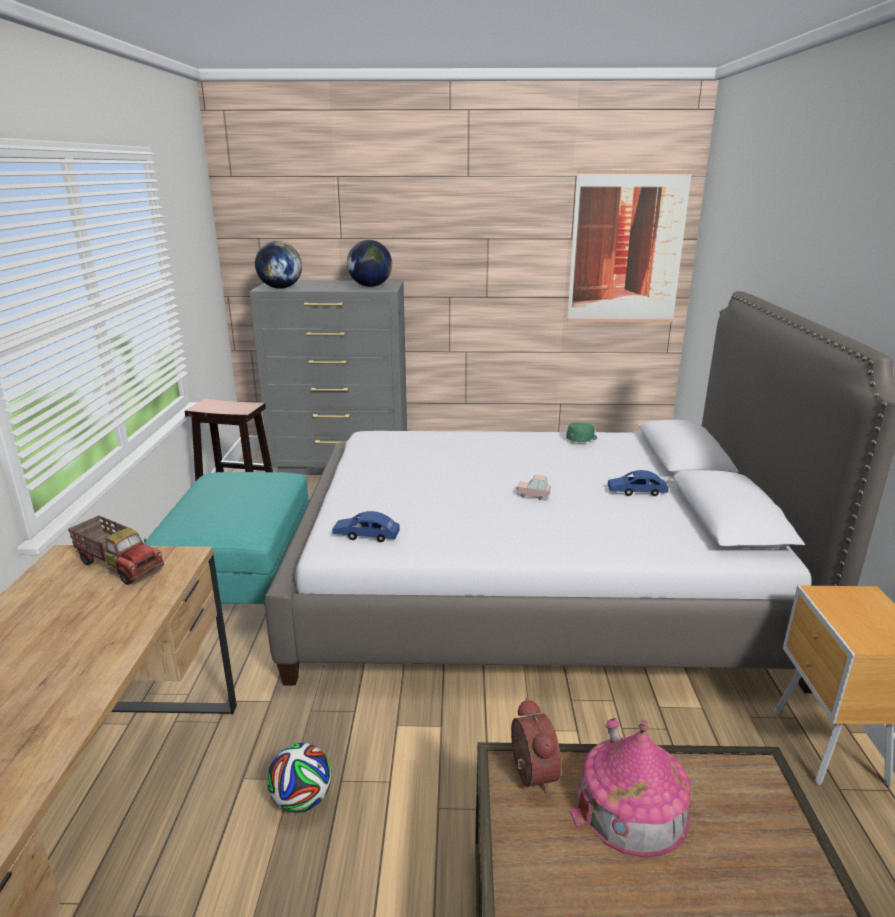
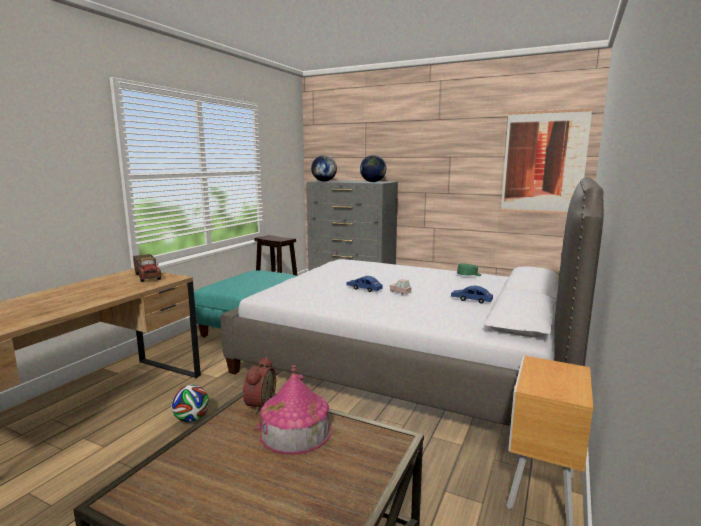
camera: 25 degrees right, 10 degrees down
(366, 535) = (284, 294): blue toy car -> blue toy car (364, 289)

